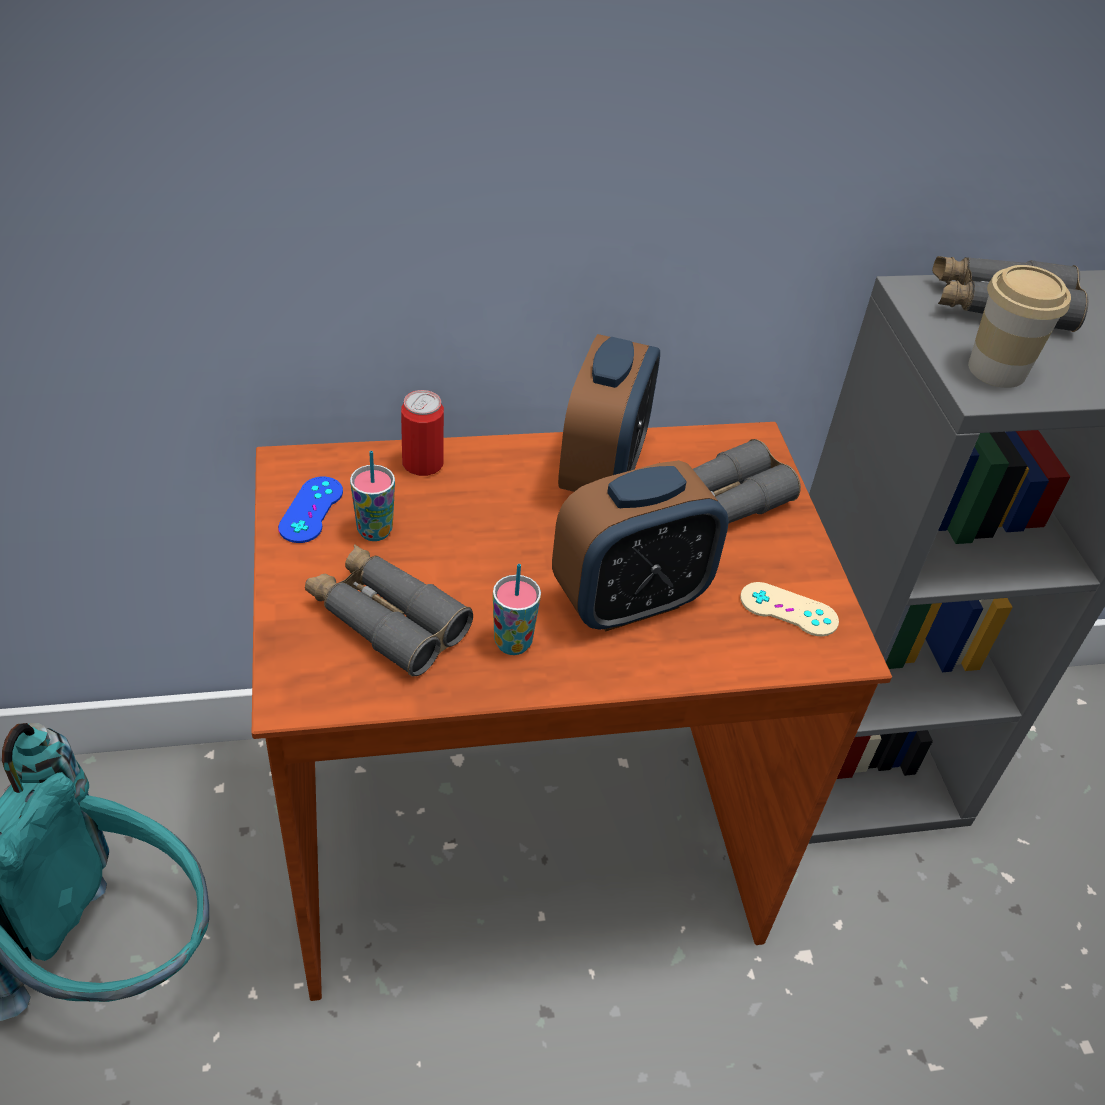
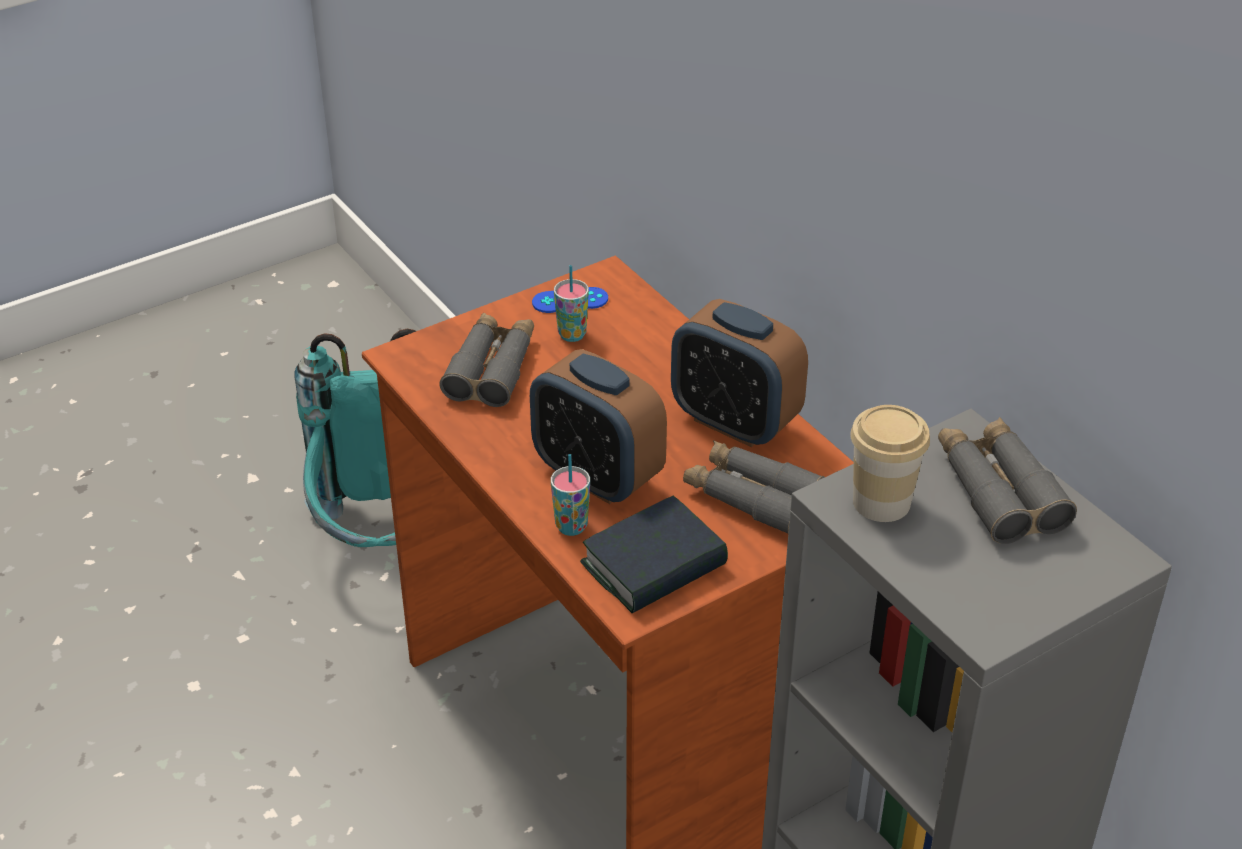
camera: 70 degrees right, 5 degrees down
(422, 463) = (662, 331): can -> none
(513, 643) = (511, 432): cup -> cup (571, 526)
(602, 472) = (734, 422): alarm clock -> alarm clock turned 45 degrees clockwise
(788, 610) = (654, 565): beige game controller -> book

